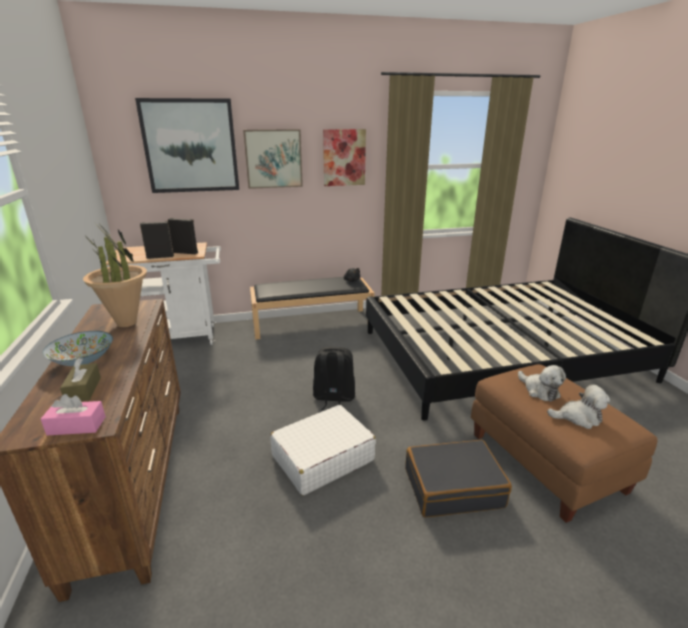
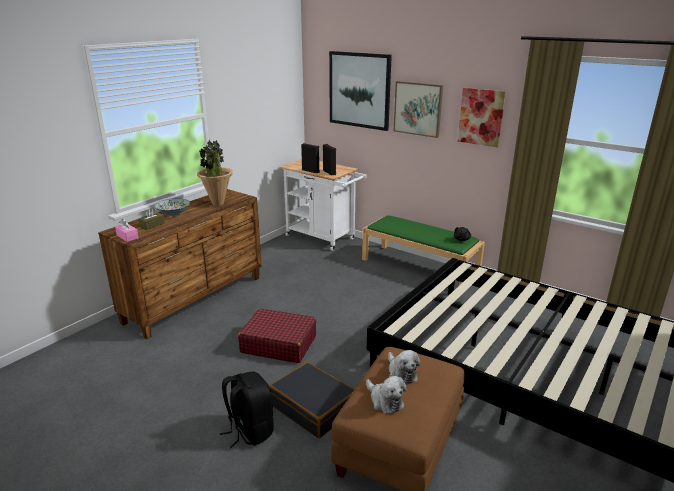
camera: 50 degrees right, 0 degrees up
(312, 323) = (420, 267): black bench -> green bench
(322, 458) = (278, 344): white suitcase -> red suitcase
(333, 398) = (342, 319): black backpack -> black backpack (249, 431)
(539, 390) = (401, 373): plush toy -> plush toy turned 45 degrees counterclockwise

